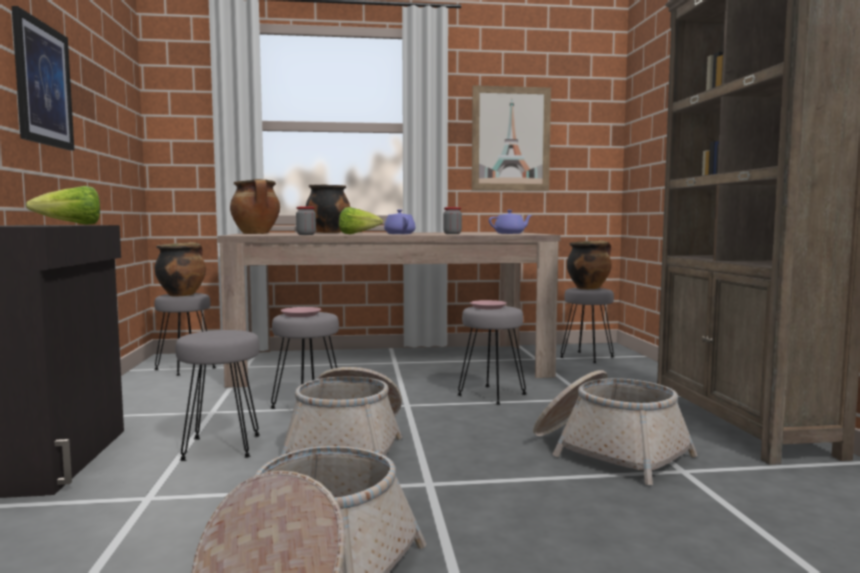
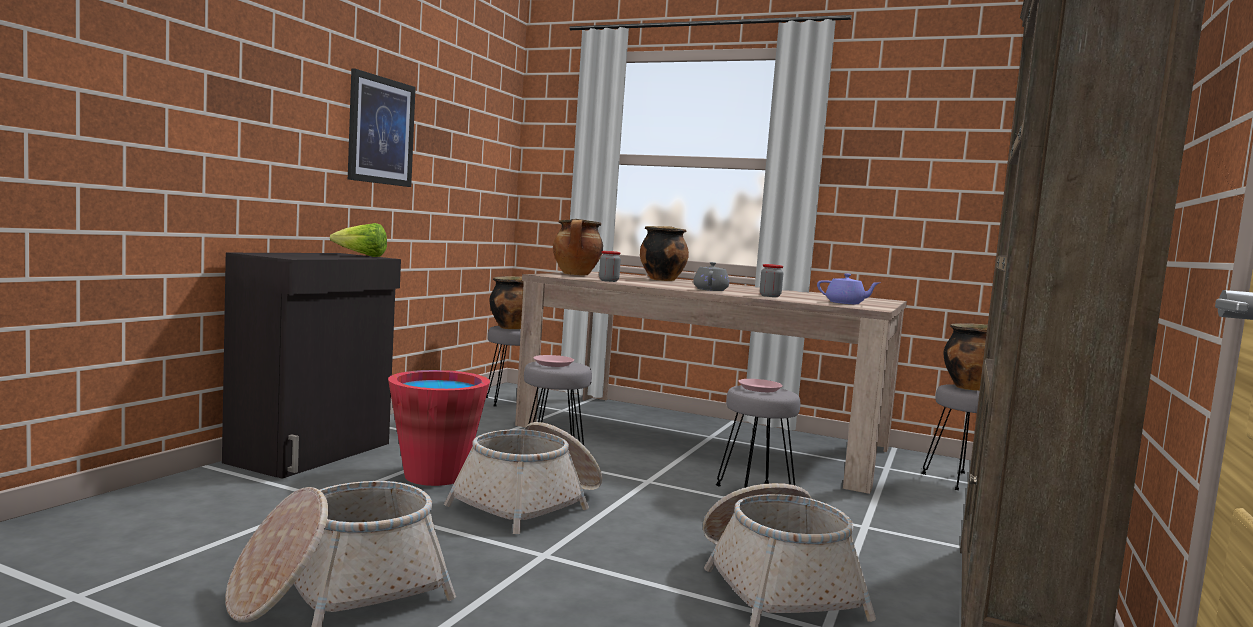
camera: 30 degrees right, 0 degrees up
(222, 447) = (435, 475): grey stool -> red bucket
(358, 234) = (663, 286): lettuce -> none
(399, 234) = (710, 290): purple teapot -> grey teapot
(510, 139) = (909, 181): picture -> none

